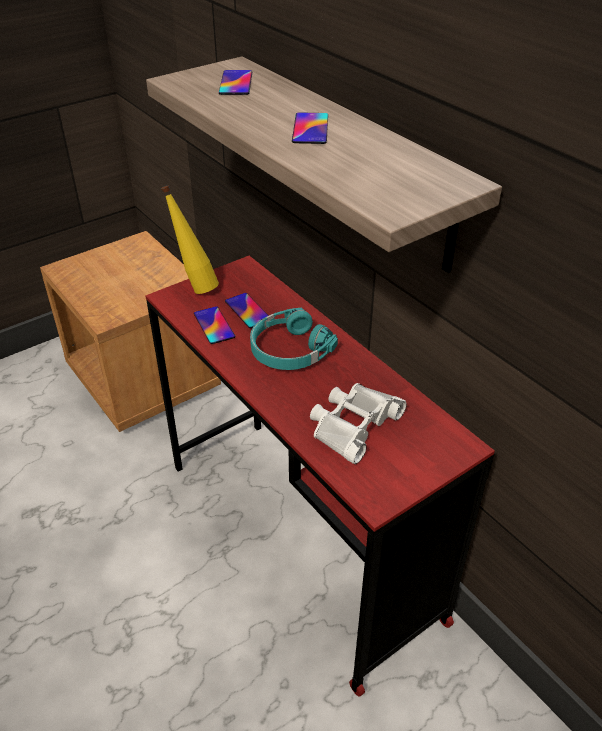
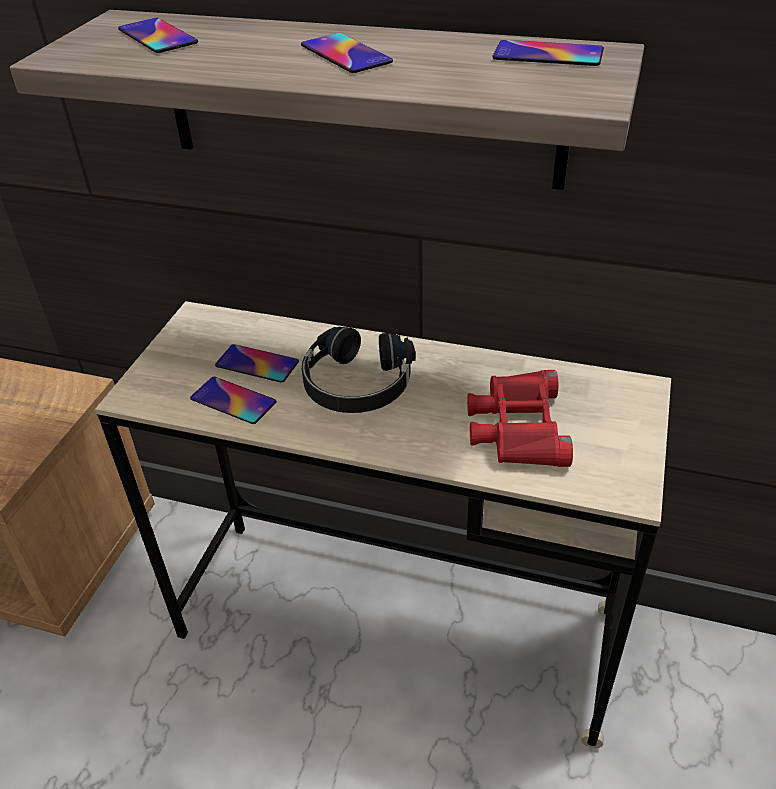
camera: 35 degrees left, 0 degrees up
(195, 286) = (155, 367): yellow bottle -> none
(289, 350) = (356, 384): turquoise headphones -> black headphones
(300, 539) = (396, 624): red desk -> beige desk
(352, 424) = (517, 427): white binoculars -> red binoculars
(423, 171) = (548, 55): none -> phone

